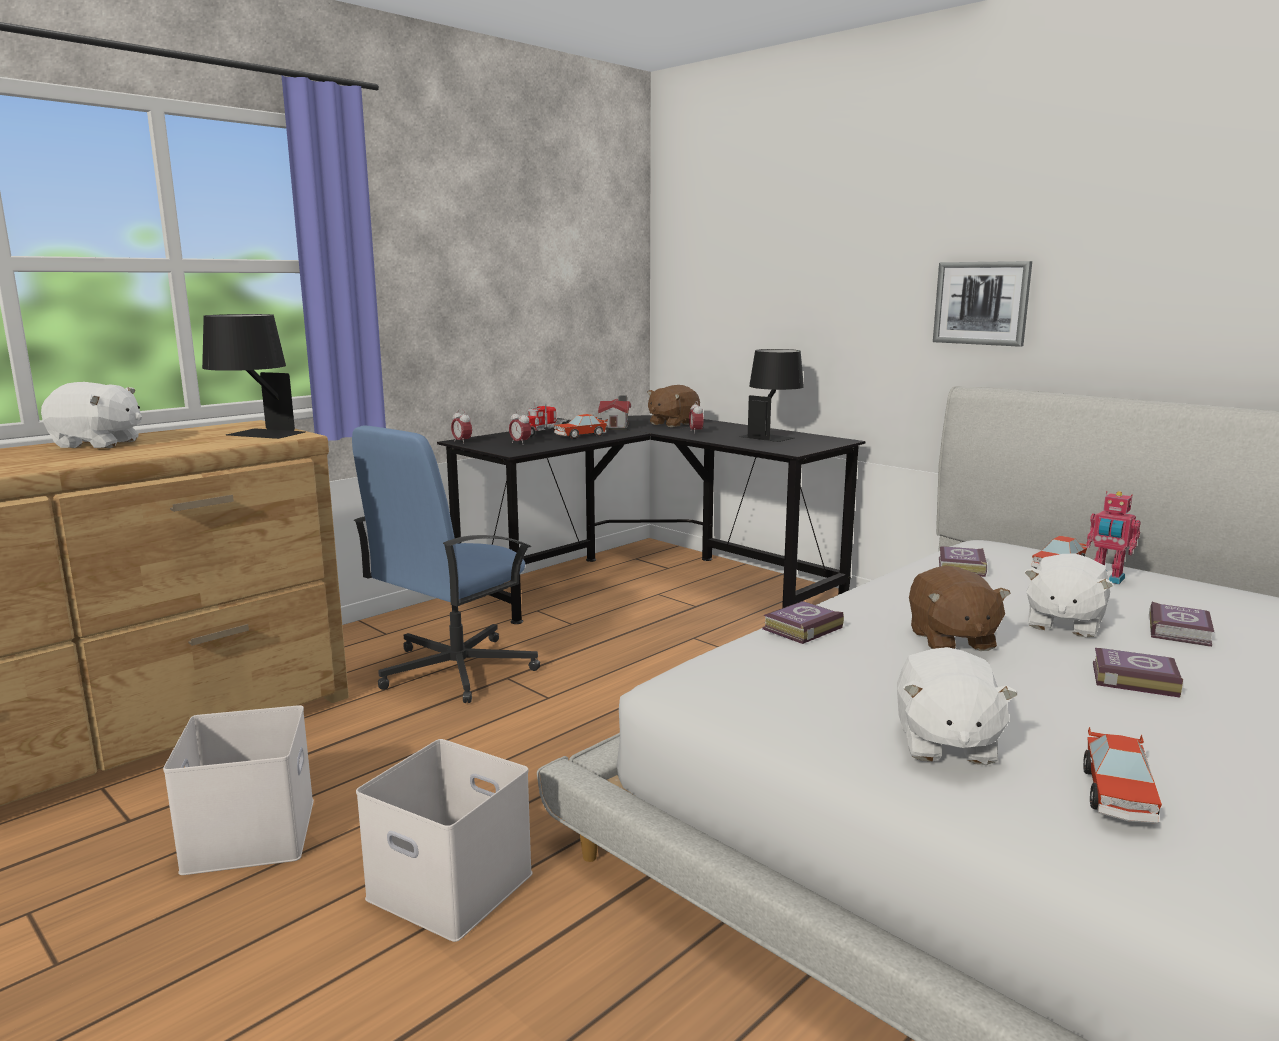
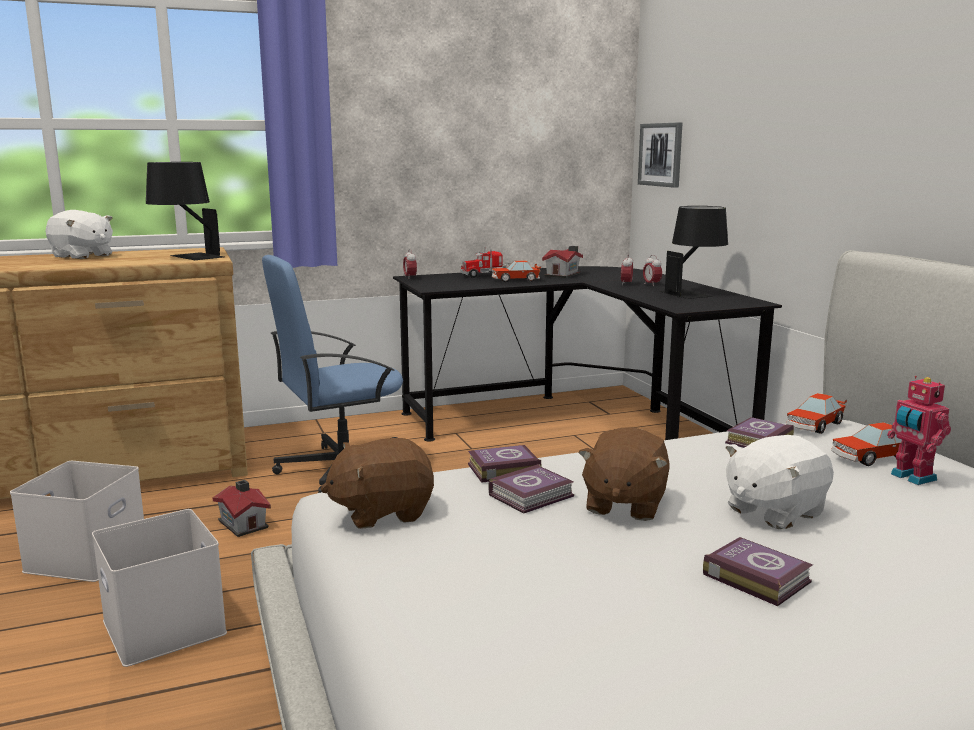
camera: 25 degrees right, 0 degrees up
(409, 751) = (244, 523): none -> toy house
(520, 443) = (453, 282): alarm clock -> alarm clock (651, 285)
(672, 424) = (620, 276): brown plush toy -> brown plush toy (382, 512)
(944, 743) = (461, 590): white plush toy -> none
(981, 303) = (892, 160): picture -> picture (661, 154)
(1118, 795) = (541, 675): toy car -> toy car (814, 425)
(1180, 630) = (906, 543): book -> book (533, 495)

